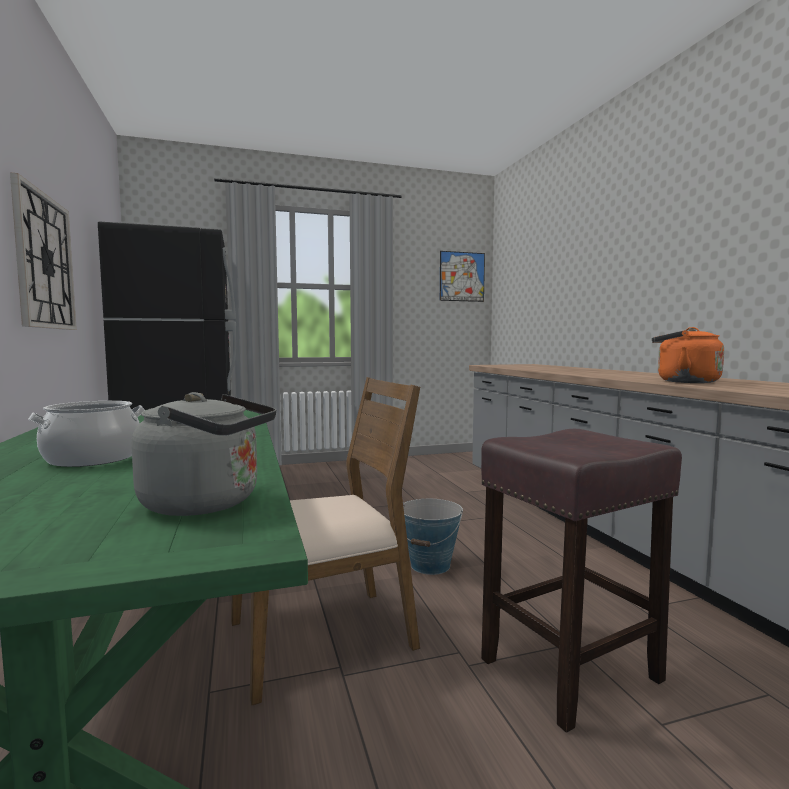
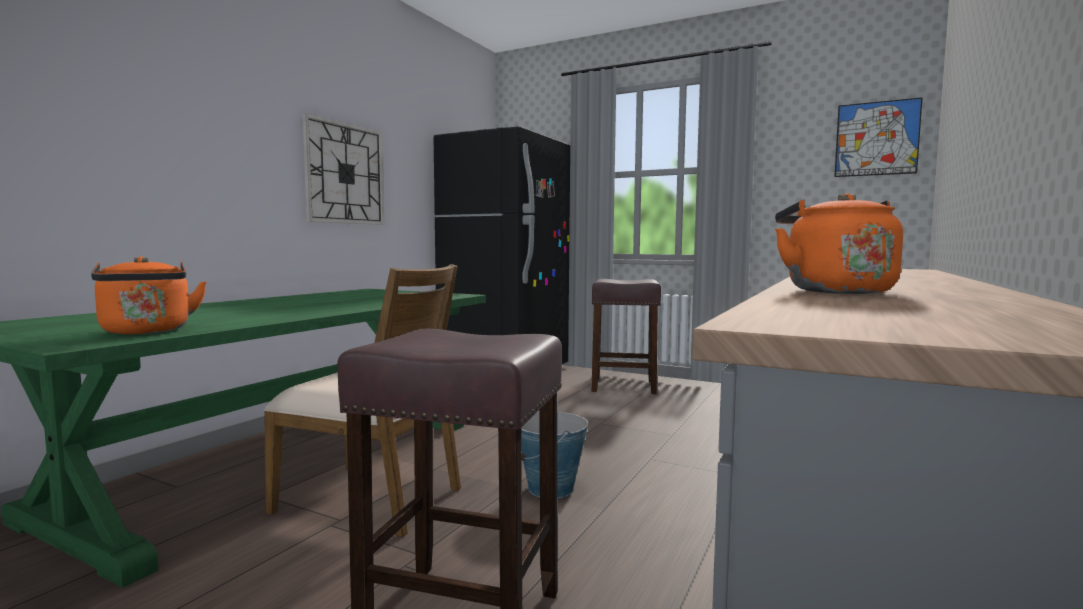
camera: 45 degrees right, 0 degrees up
(92, 458) = (235, 309): cooking pot -> none
(208, 503) = (147, 331): grey kettle -> orange kettle
(314, 475) = (625, 386): none -> brown stool

